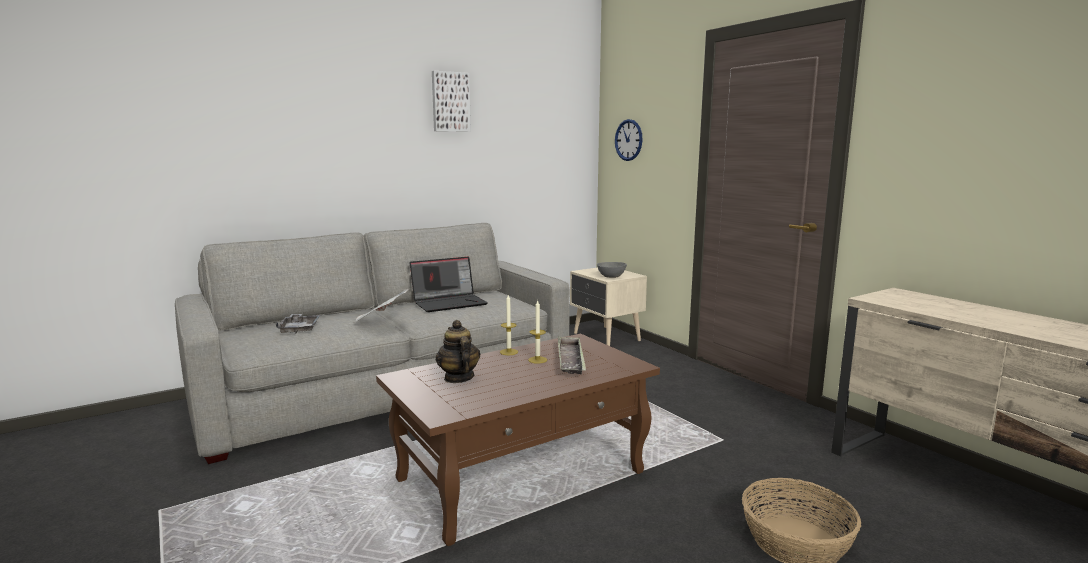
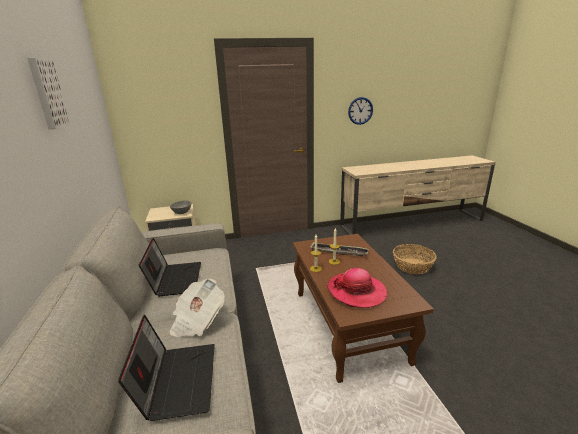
camera: 70 degrees left, 10 degrees up
(299, 329) = (177, 380): grey tray -> laptop
(458, 378) = (356, 291): teapot -> hat
(628, 140) = (149, 114): wall clock -> wall clock (360, 111)

